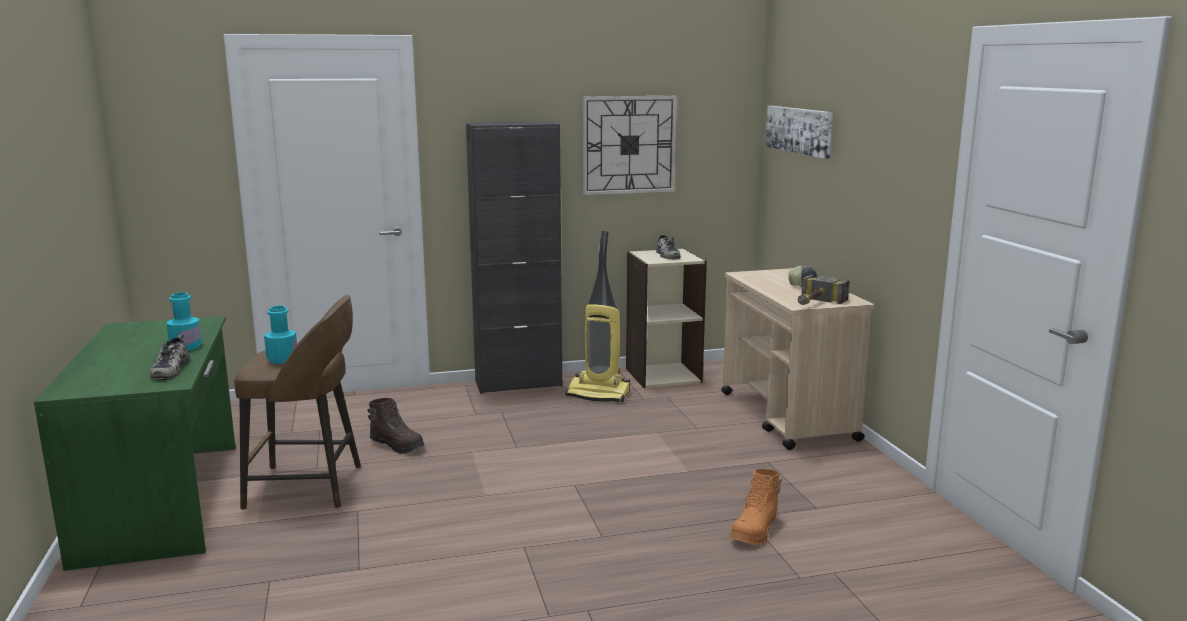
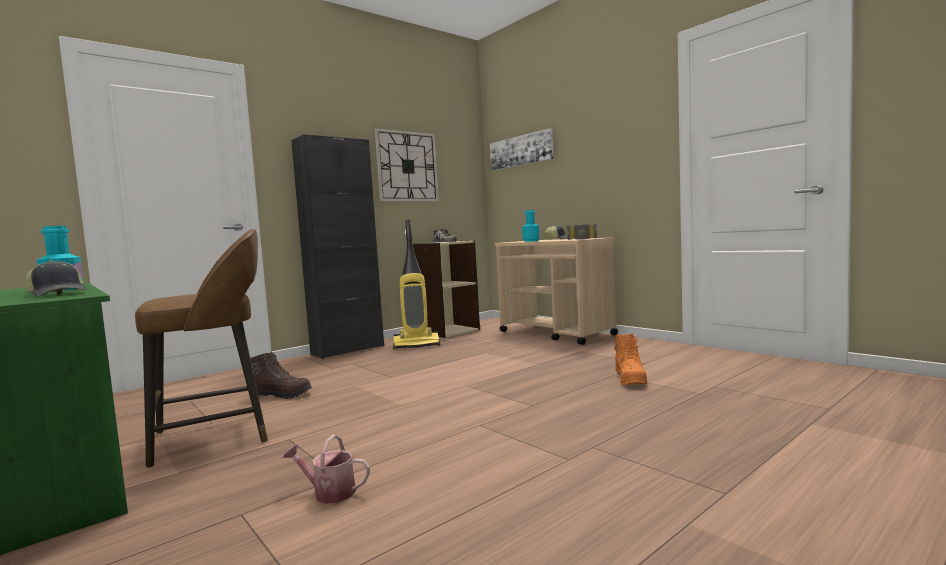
camera: 25 degrees left, 10 degrees down
(169, 369) = (59, 294): shoe -> cap
(282, 359) = (186, 295): turquoise bottle -> turquoise bottle (531, 241)
(339, 582) = (329, 492): none -> watering can

